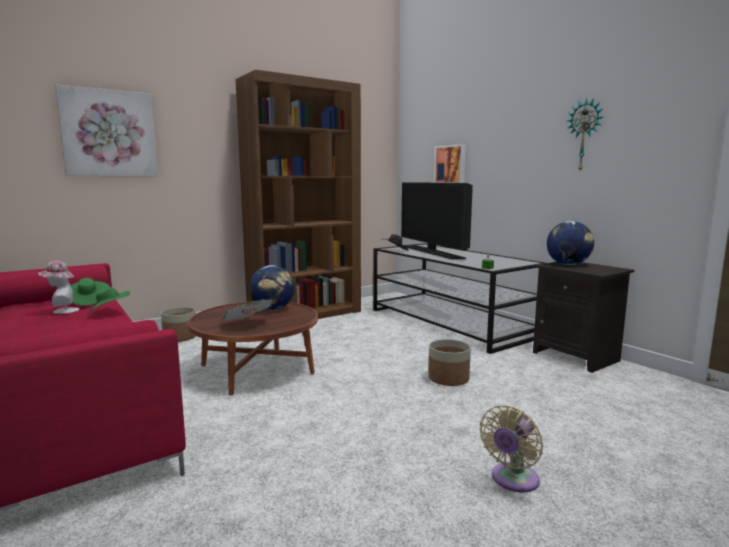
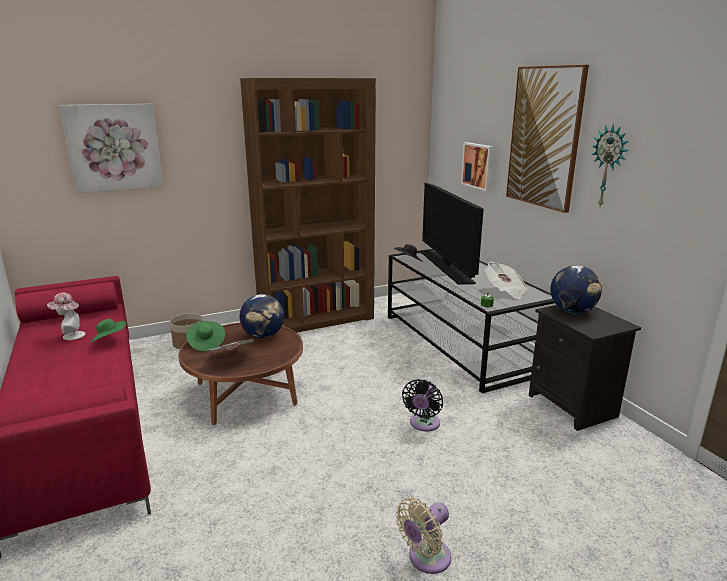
camera: 10 degrees right, 10 degrees up
(88, 301) = (96, 321): green hat -> green hat (206, 343)
(448, 378) = (423, 424): planter -> black fan
(496, 261) = (505, 291): none -> newspaper
(517, 125) = (544, 137): none -> picture

